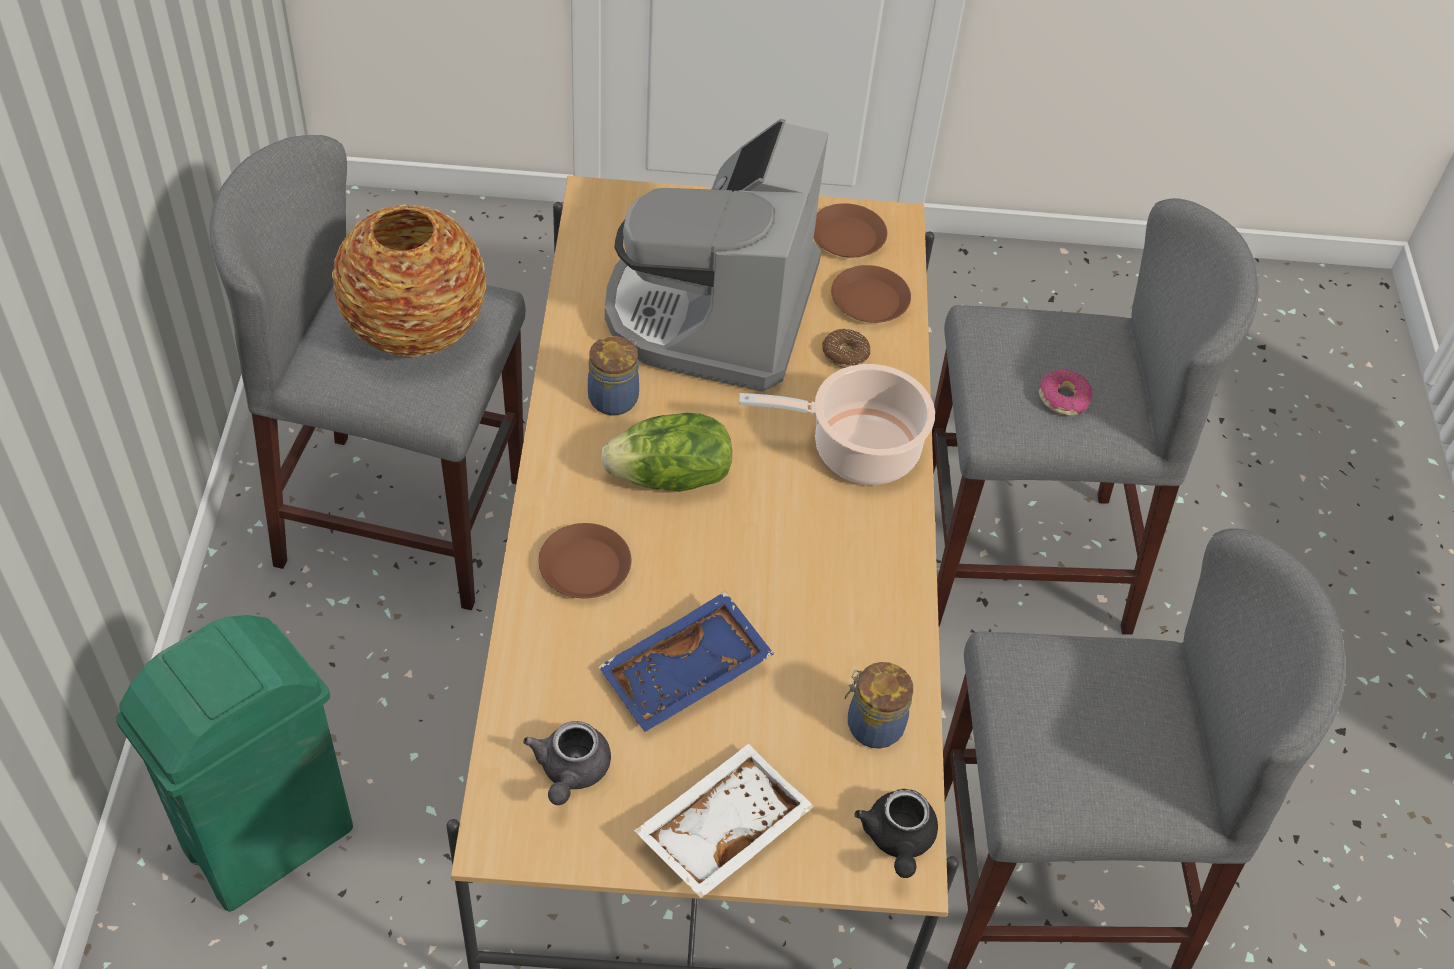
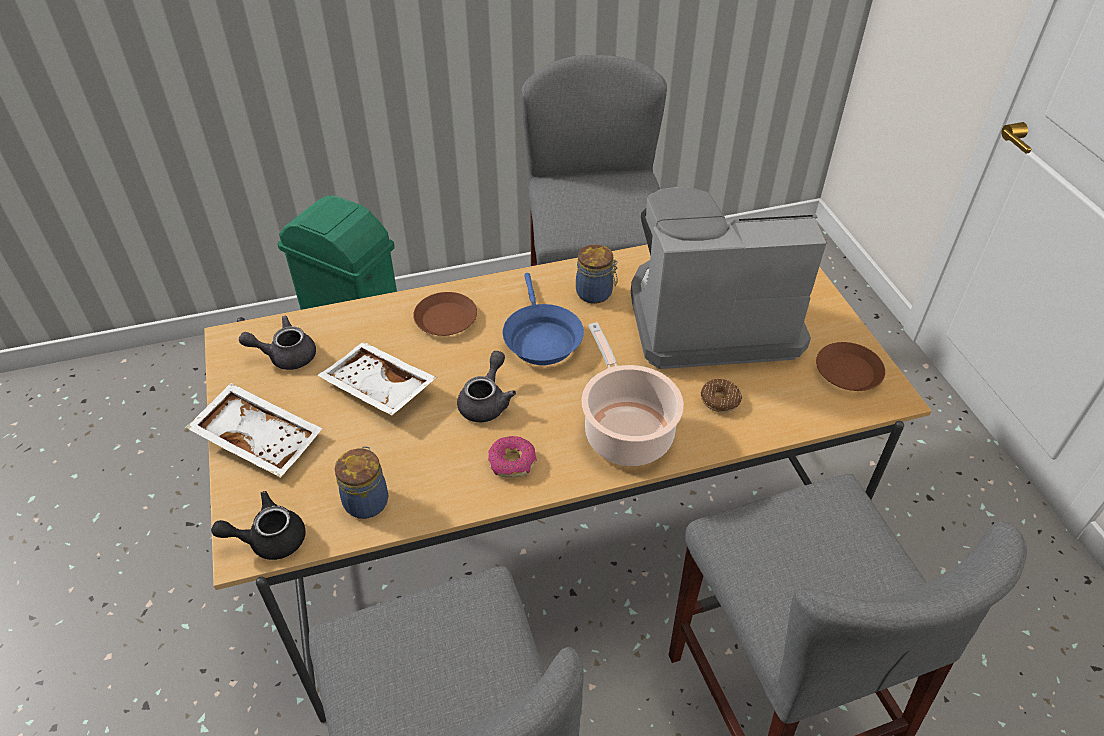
camera: 75 degrees right, 5 degrees down
(416, 330) = (606, 206): vase -> none
(671, 478) = (541, 338): lettuce -> blue frying pan
(686, 675) = (377, 389): blue tray -> white tray
(758, 564) = (486, 401): none -> grey teapot
(869, 301) = (788, 401): brown plate -> none
(1063, 399) = (789, 572): donut -> donut (512, 462)

